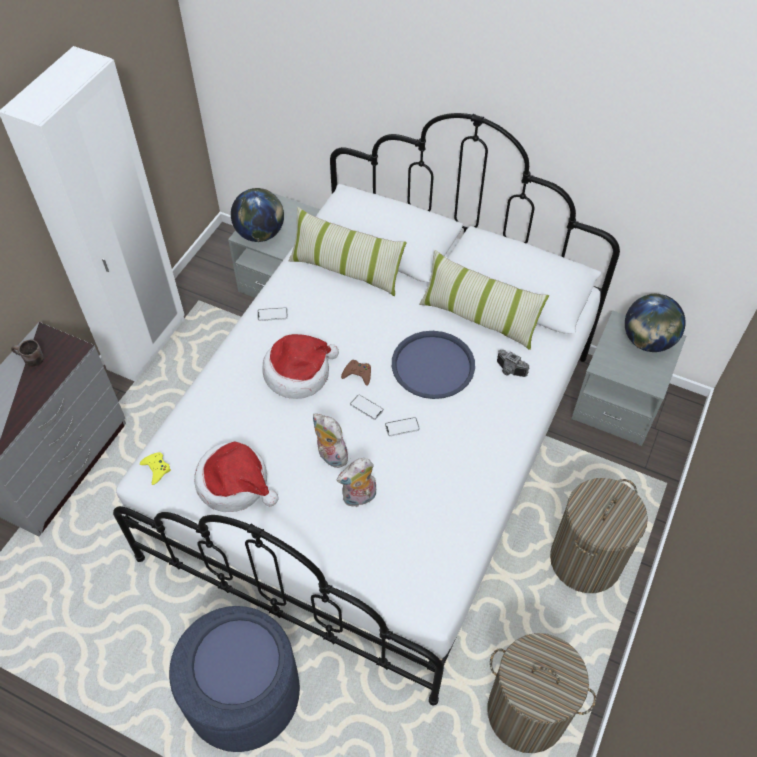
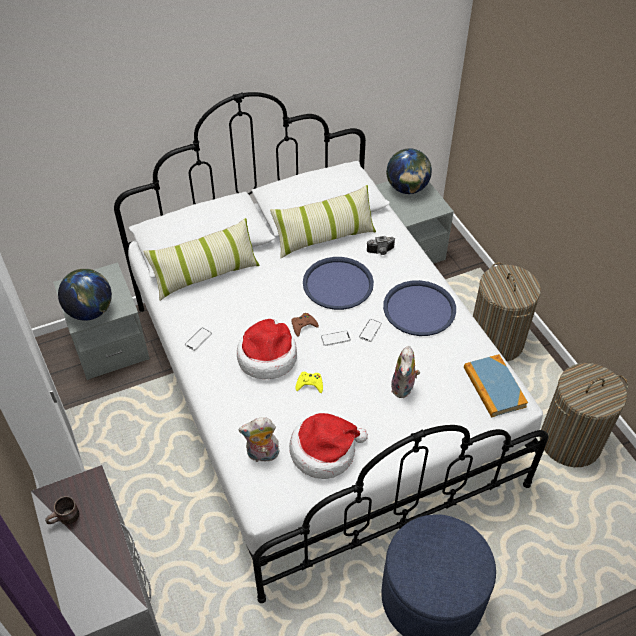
camera: 50 degrees left, 5 degrees down
(156, 469) = (263, 493): yellow game controller -> yellow game controller (310, 384)
(236, 661) = (443, 557): blue tray -> blue tray (419, 309)
(330, 456) = (355, 383): plush toy -> plush toy (262, 455)
(431, 574) = (494, 387): none -> book

